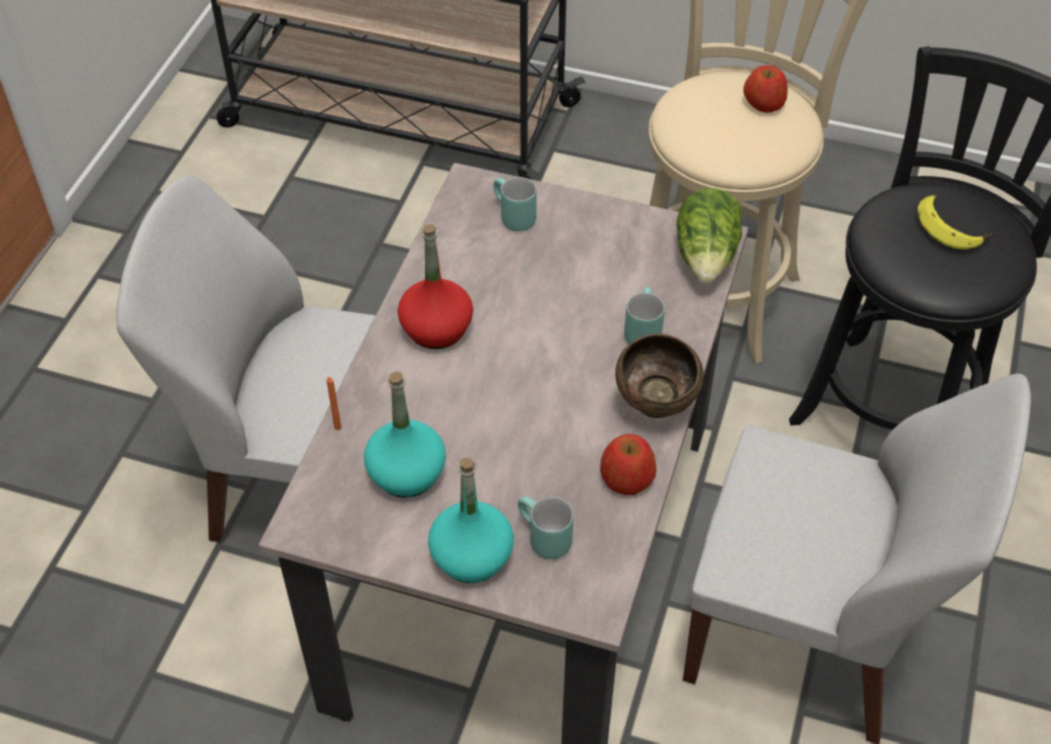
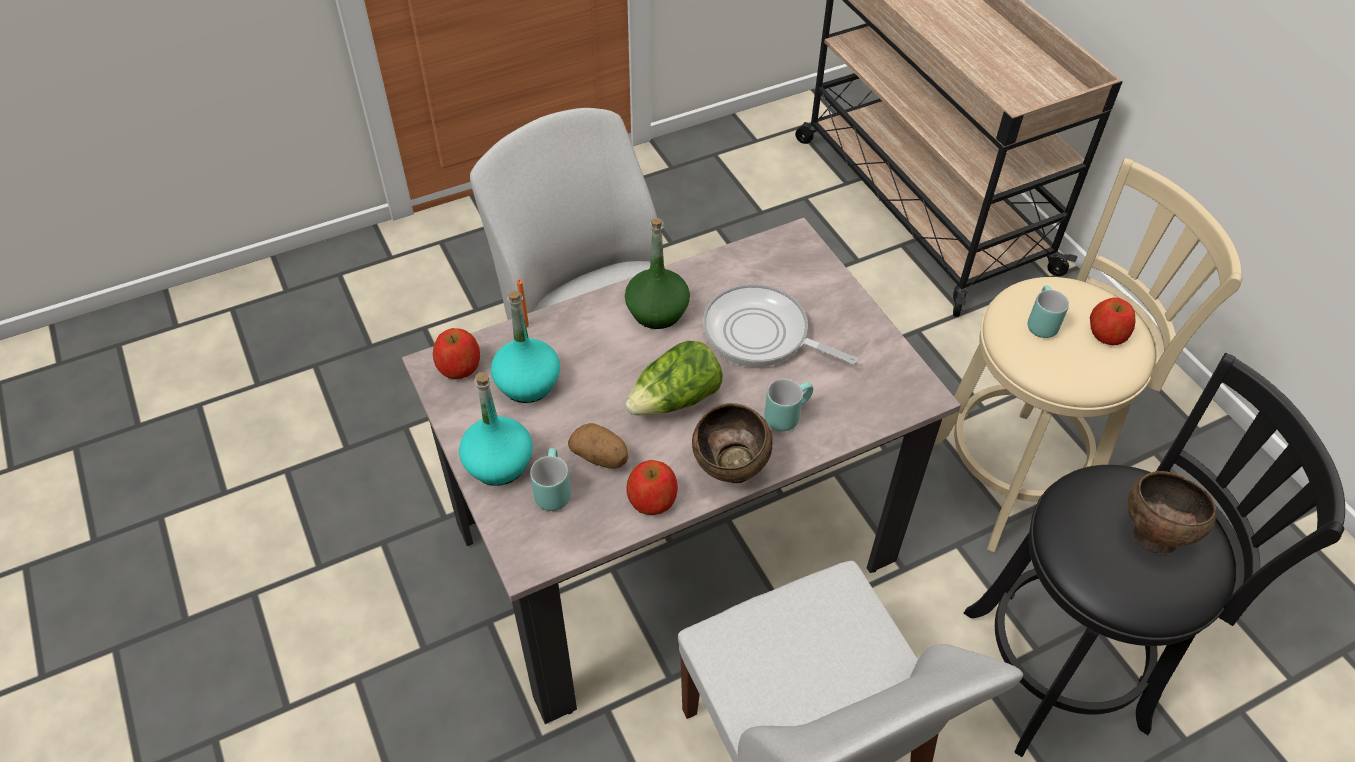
camera: 45 degrees right, 0 degrees up
(324, 508) = (459, 366): none -> apple
(436, 329) = (657, 311): red bottle -> green bottle
(511, 217) = (795, 277): turquoise mug -> turquoise mug (1039, 322)
(544, 283) = (761, 335): none -> frying pan
(546, 480) = (600, 457): none -> potato
(707, 256) = (900, 401): lettuce -> lettuce (675, 400)
(951, 228) = (1152, 534): banana -> brown bowl

